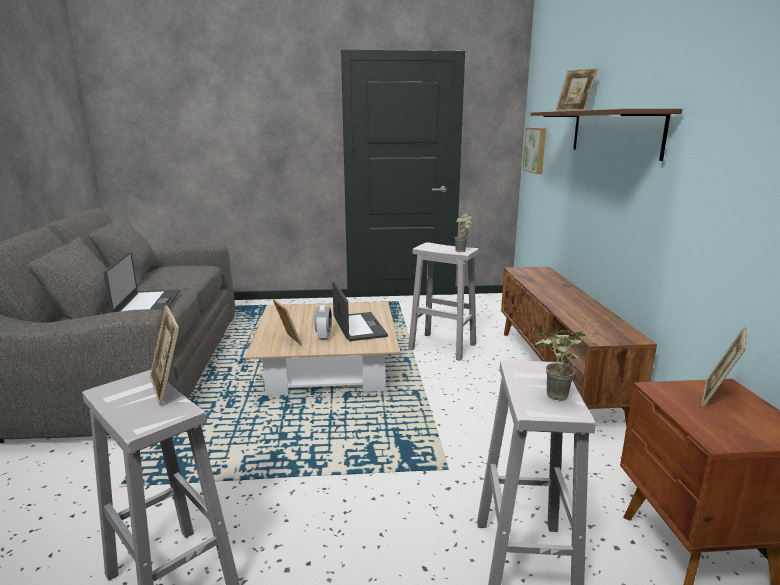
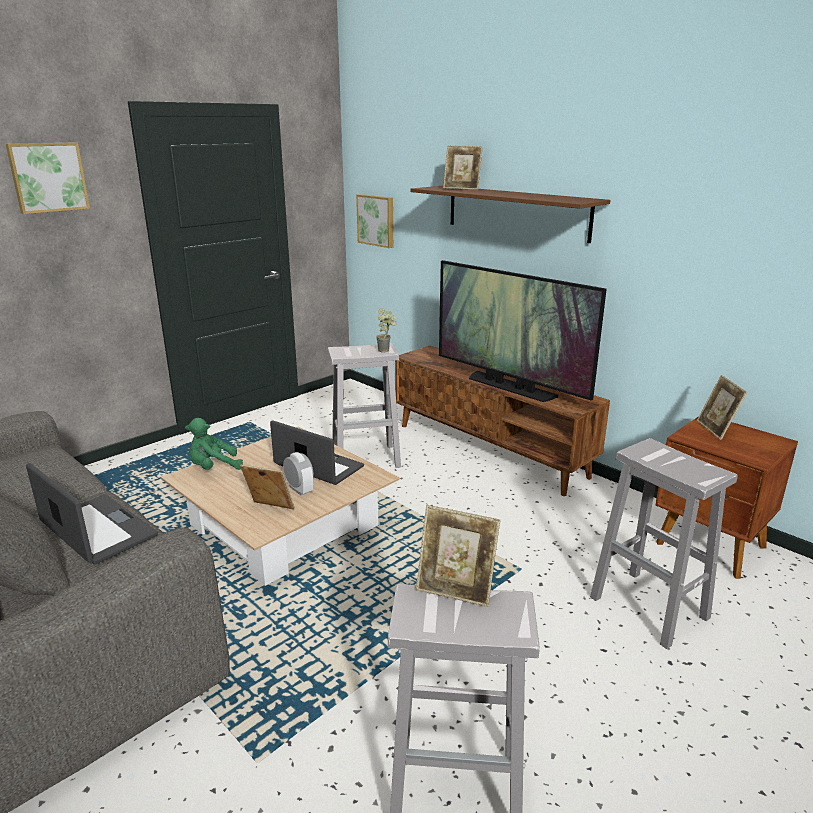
camera: 40 degrees left, 5 degrees up
(280, 100) = (48, 177): none -> picture
(299, 309) = (213, 468): none -> green plush toy
(552, 397) = (691, 467): potted plant -> none
(564, 308) = (510, 387): none -> television

